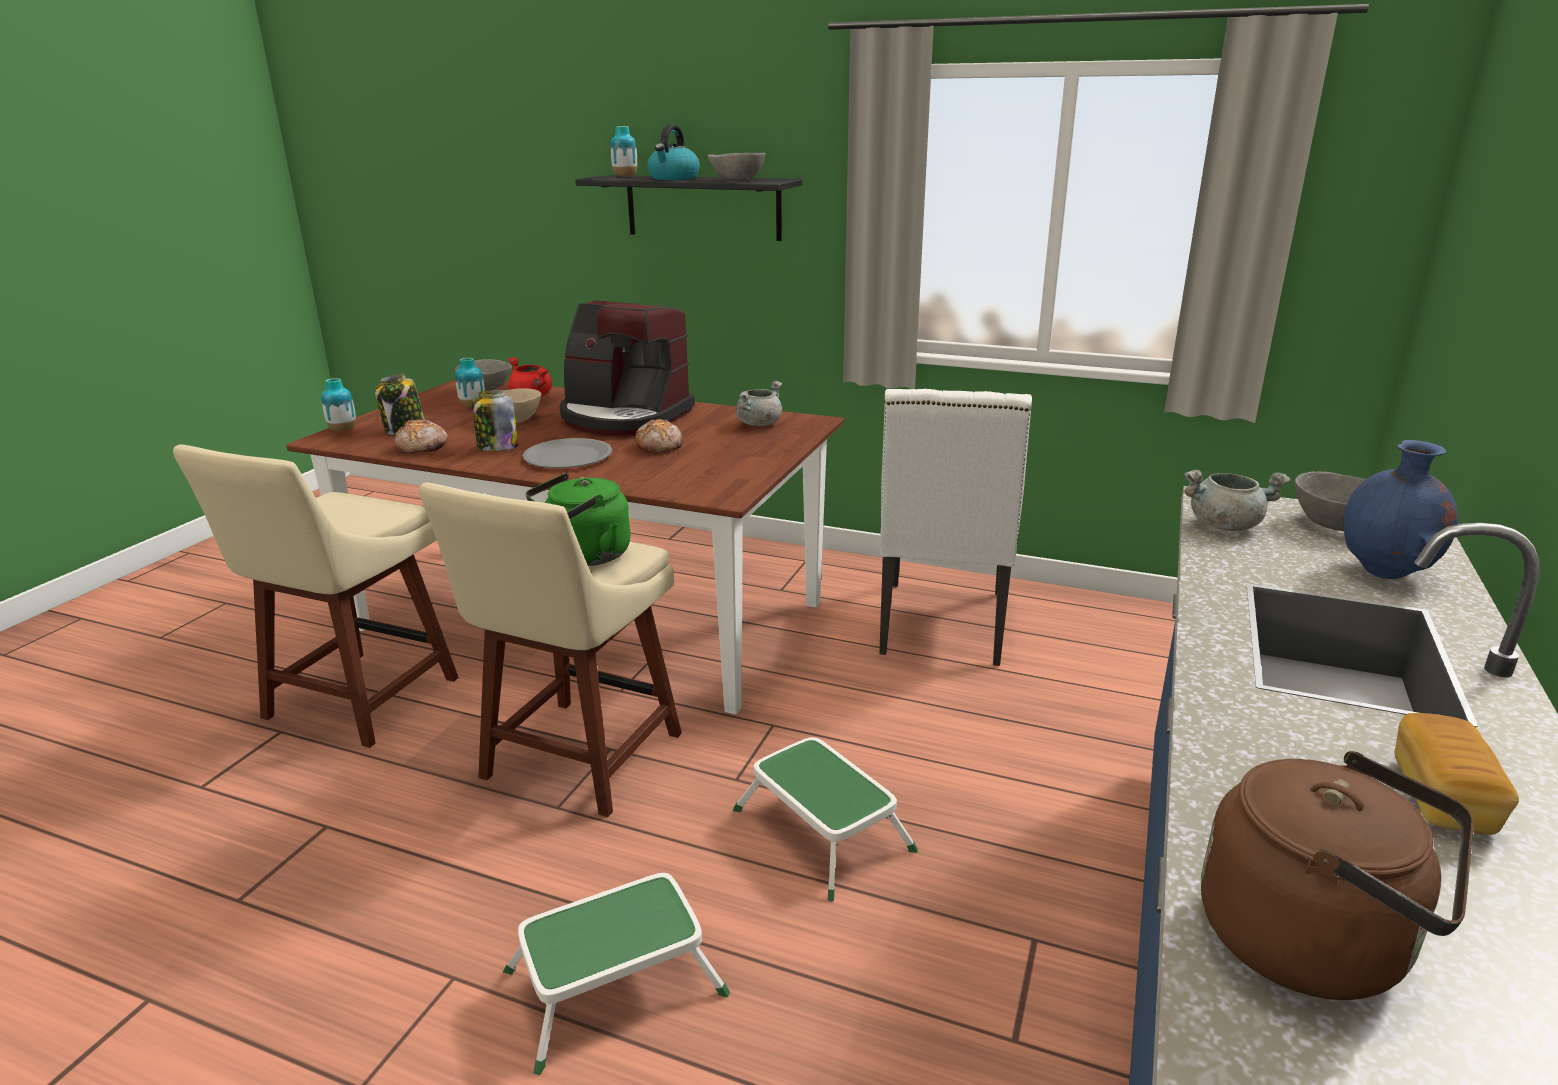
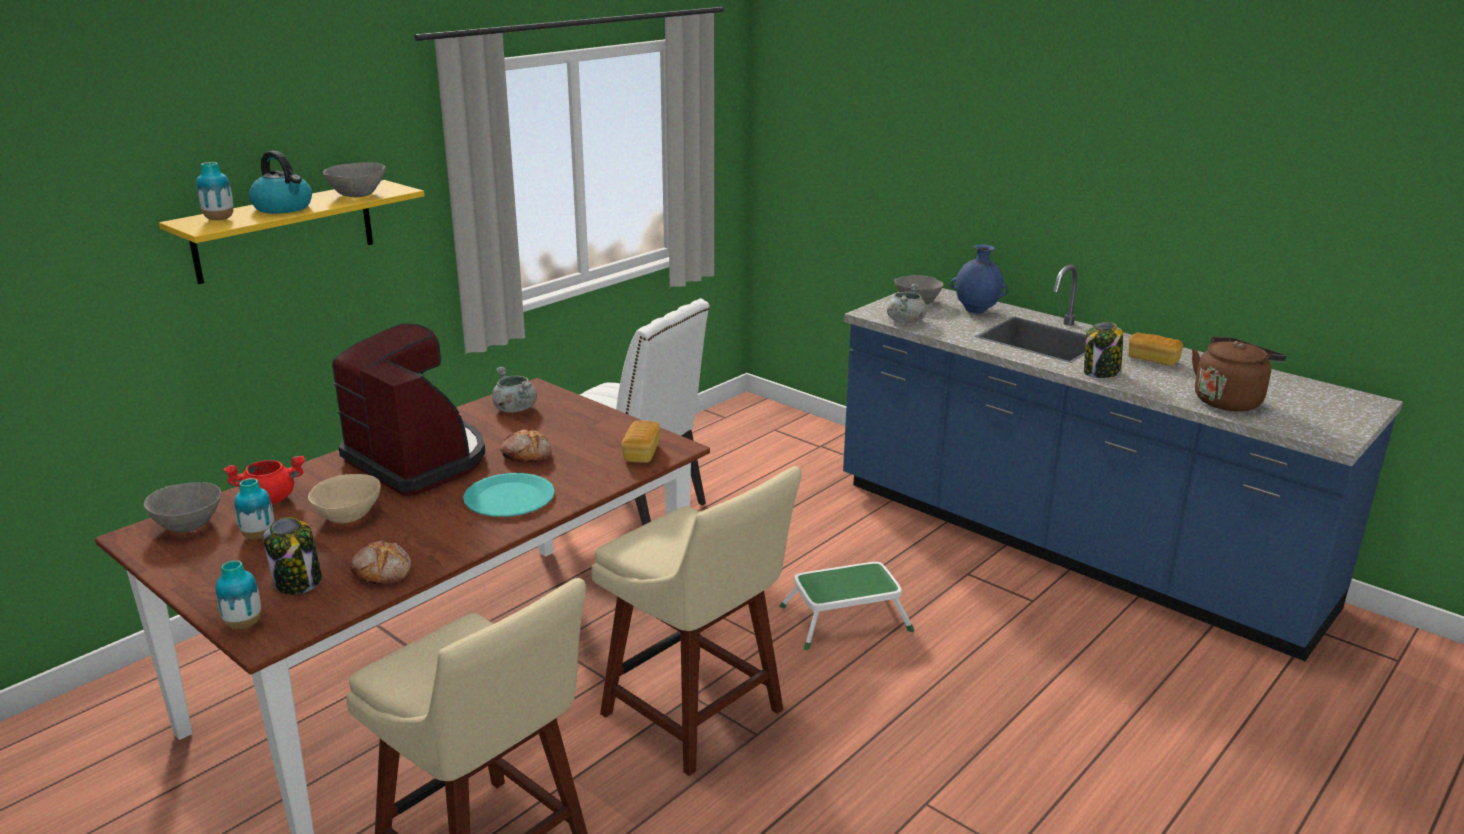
camera: 70 degrees left, 0 degrees up
(497, 447) = (438, 530): jar -> jar (1101, 373)
(568, 456) = (509, 498): grey plate -> turquoise plate
(584, 556) = (679, 537): green kettle -> none
(614, 981) = (952, 729): green step ladder -> none
(624, 417) = (418, 460): coffee machine -> coffee machine turned 90 degrees counterclockwise
(697, 484) = (641, 453): none -> bread
(703, 207) = (284, 231): black shelf -> yellow shelf

